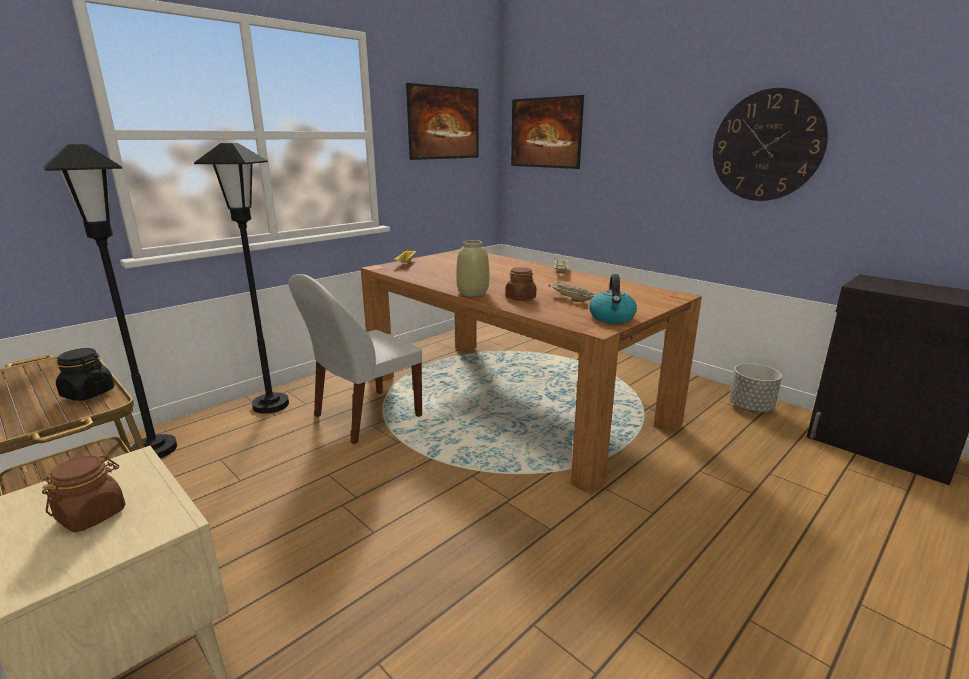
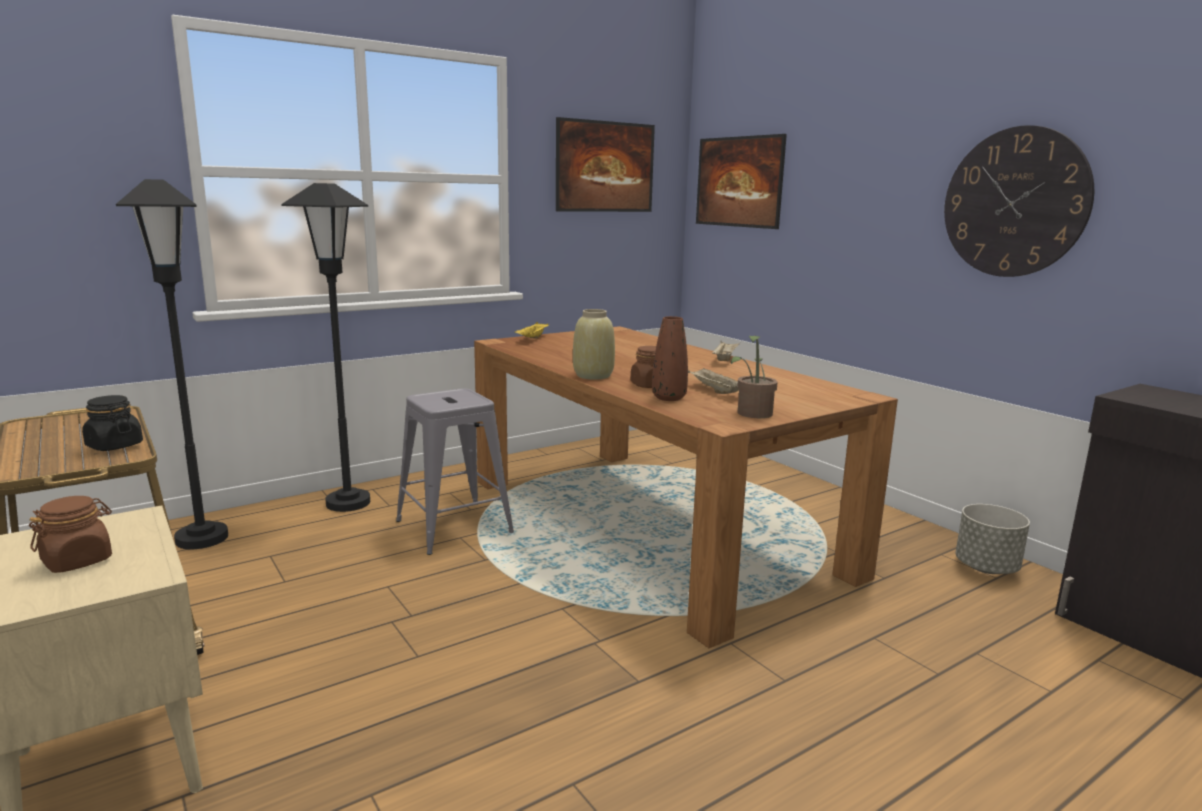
camera: 10 degrees right, 5 degrees down
(365, 417) = (455, 527): white chair -> grey stool
(542, 308) = (669, 398): none -> brown vase
(612, 318) = (752, 414): kettle -> potted plant

